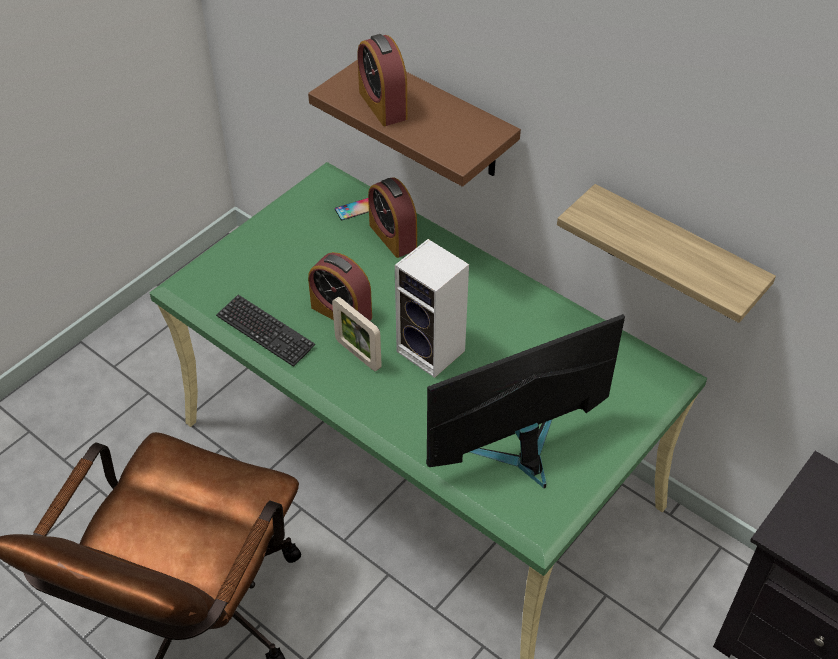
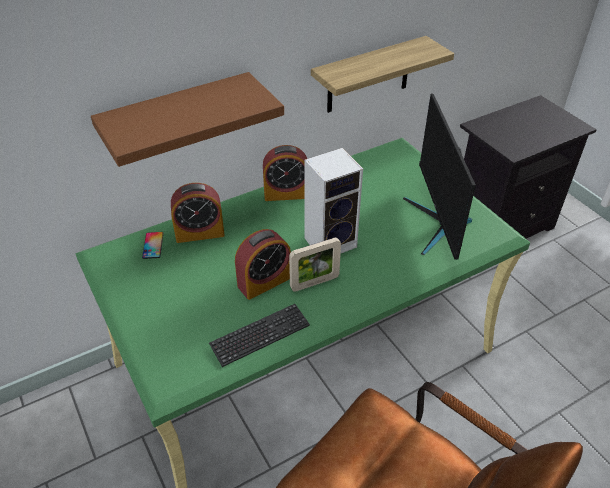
camera: 70 degrees left, 5 degrees down
(383, 105) = (169, 122): alarm clock -> alarm clock (286, 193)

